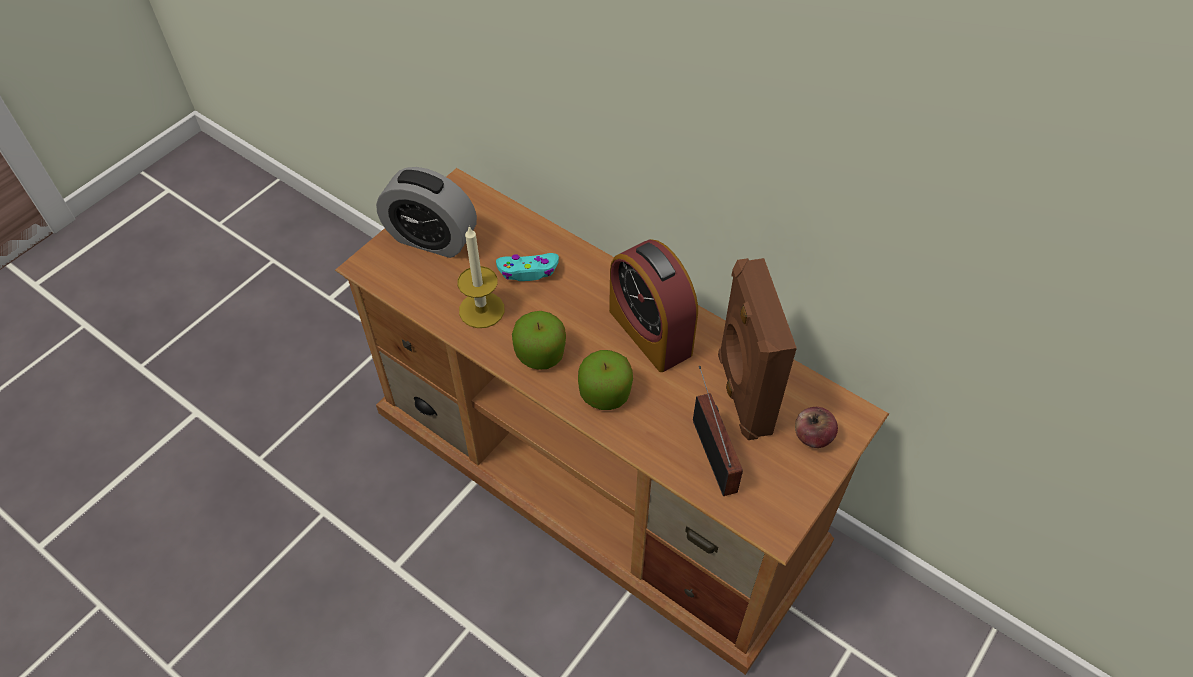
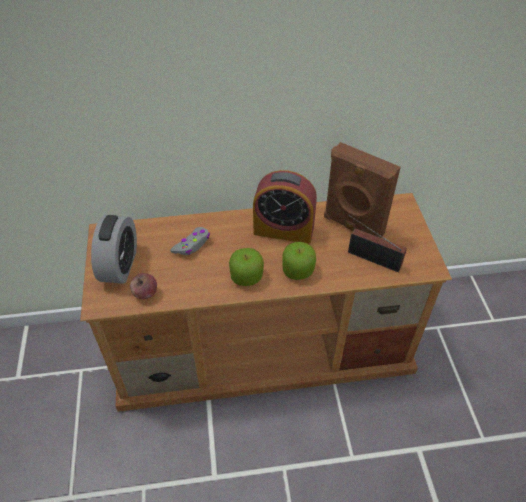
camera: 45 degrees left, 5 degrees down
(431, 238) = (120, 266): alarm clock -> alarm clock turned 60 degrees counterclockwise
(481, 310) = (191, 279): candle -> none
(528, 271) = (192, 245): turquoise game controller -> grey game controller
(812, 437) = (399, 222): apple -> apple (145, 293)

